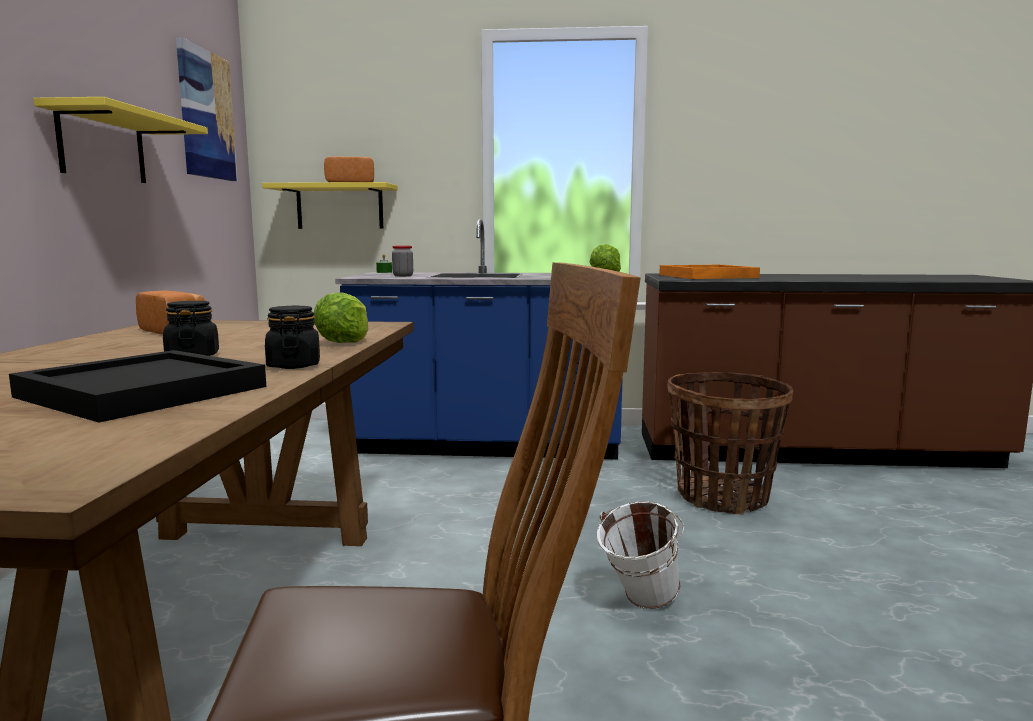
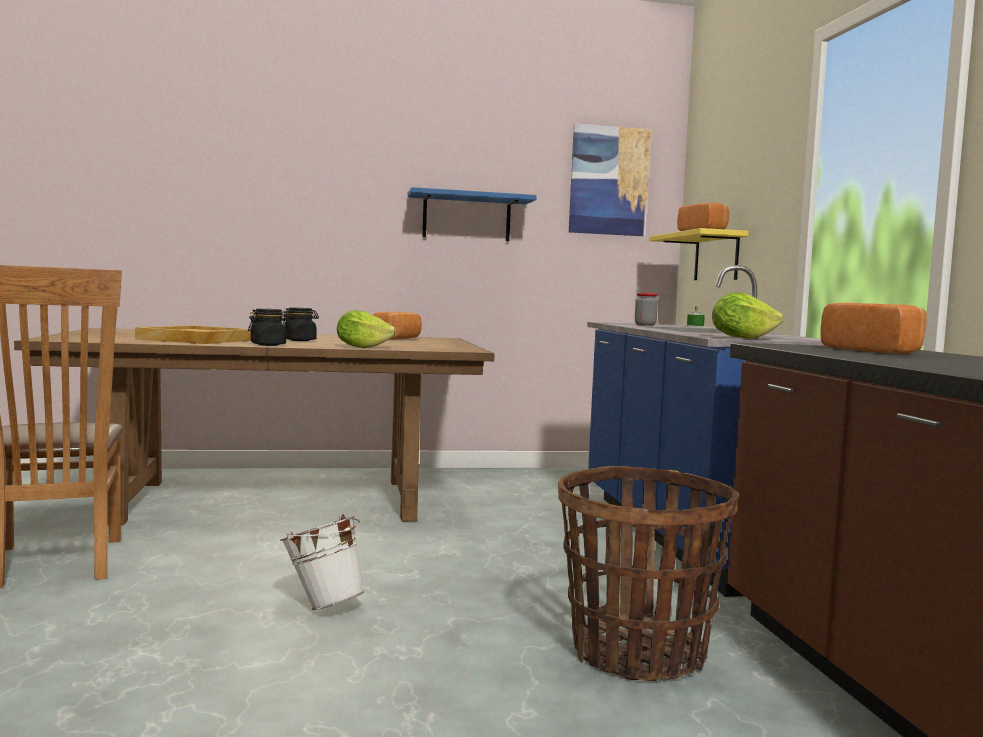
camera: 75 degrees right, 5 degrees down
(102, 146) = (466, 217): yellow shelf -> blue shelf
(146, 391) = (197, 339): black tray -> beige tray
(708, 276) = (873, 351): orange tray -> bread

